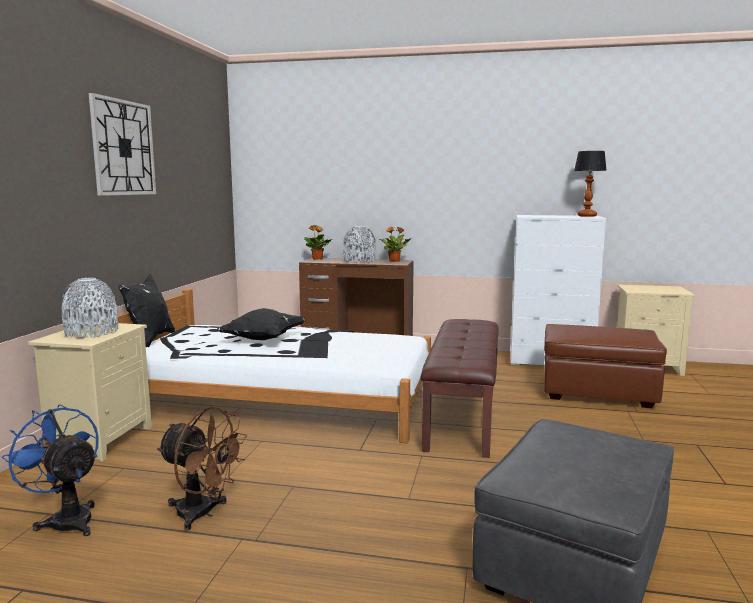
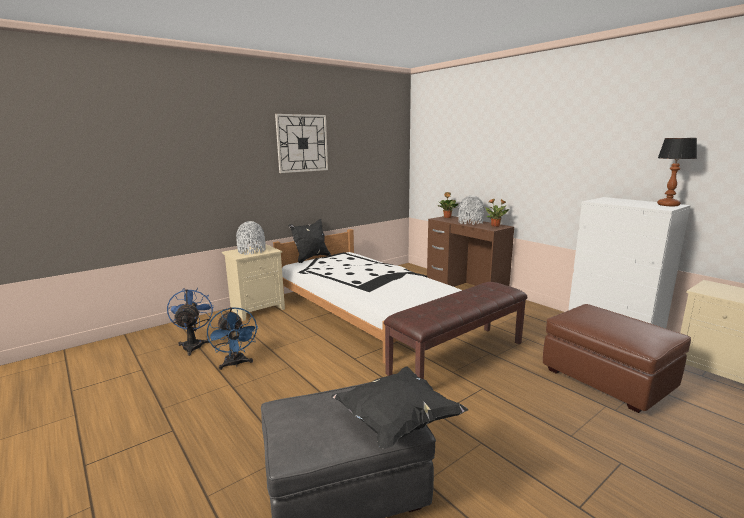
camera: 40 degrees right, 5 degrees up
(203, 514) = (235, 364): brown fan -> blue fan
(263, 340) = (360, 270): black pillow -> black pillow (397, 422)

